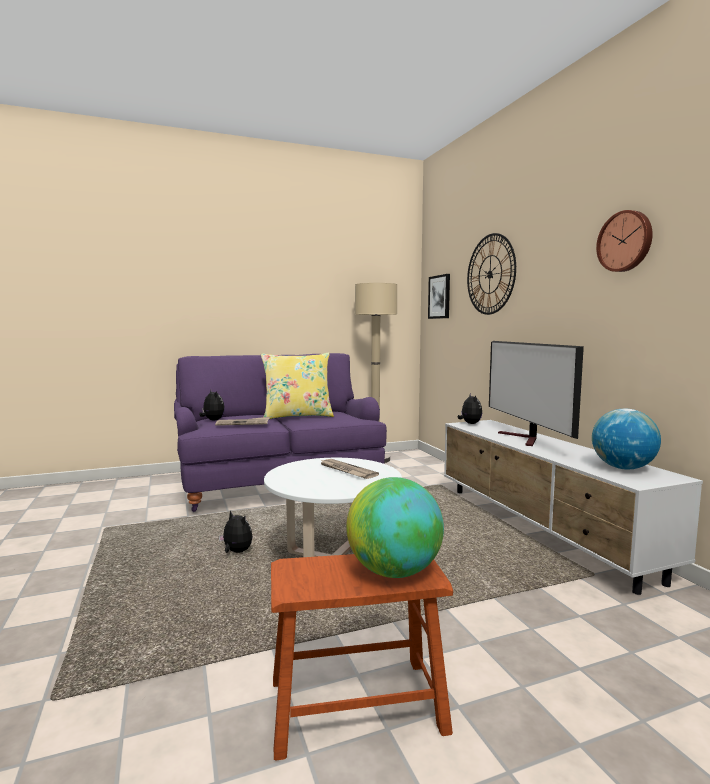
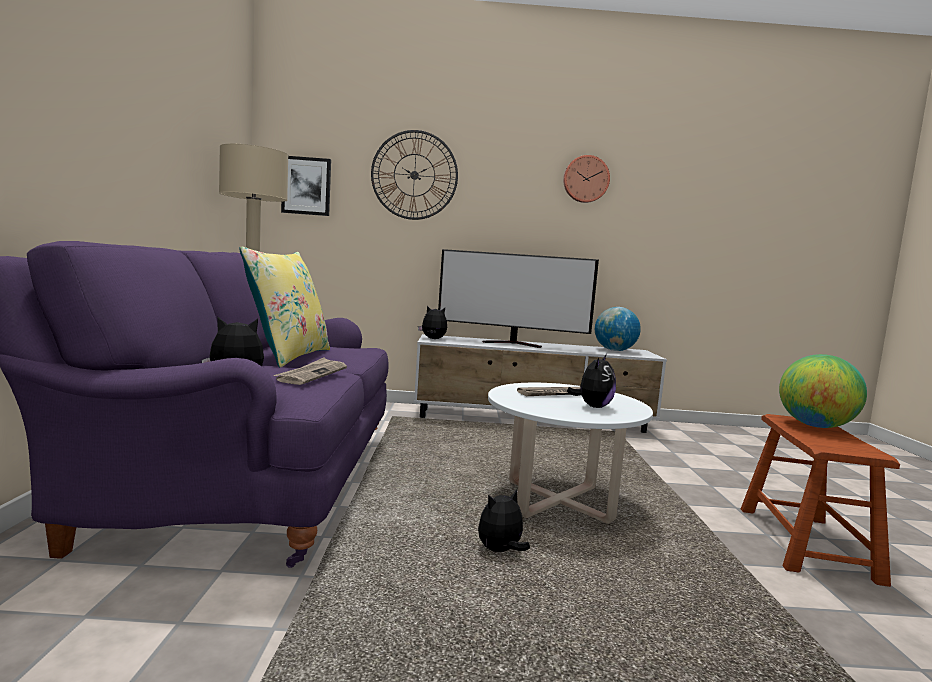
camera: 70 degrees left, 0 degrees up
(318, 481) = (593, 406): none -> plush toy

